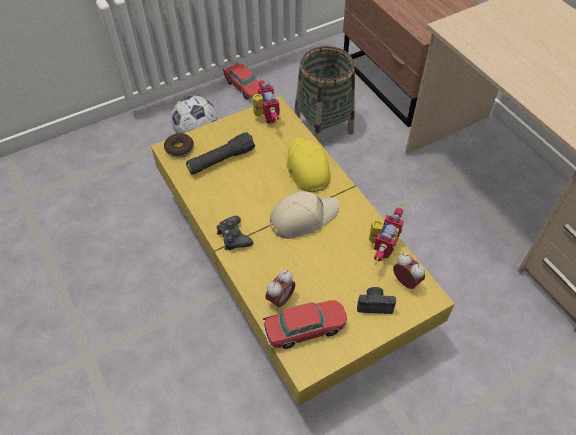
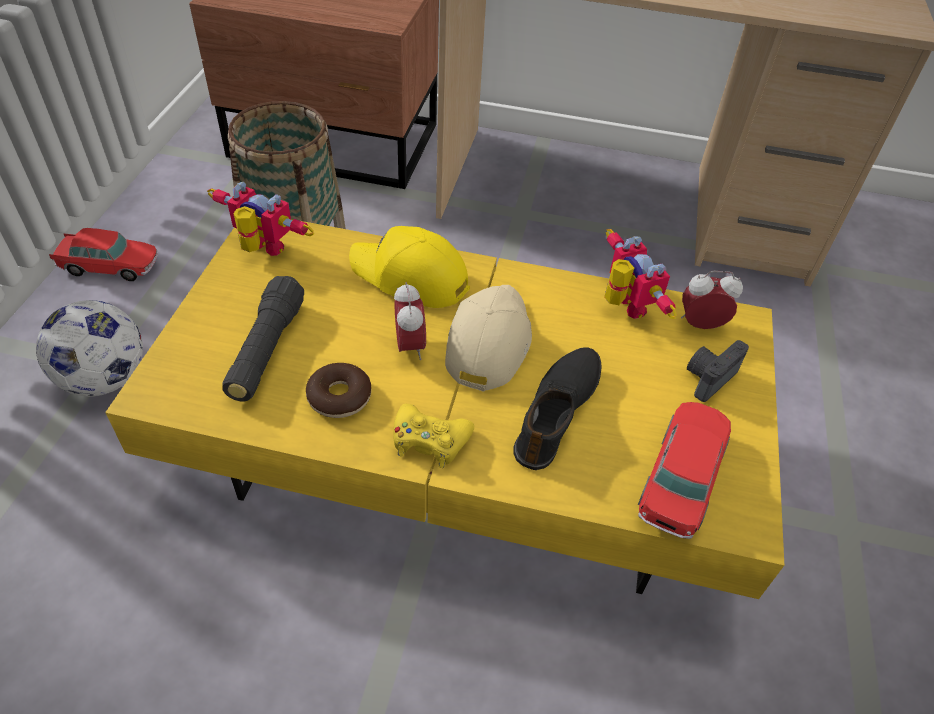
camera: 50 degrees left, 5 degrees down
(179, 148) = (169, 380): donut -> donut (339, 397)
(234, 237) = (429, 441): black game controller -> yellow game controller
(280, 299) = (604, 469): alarm clock -> alarm clock (410, 346)
(292, 265) = (558, 412): none -> black shoe

